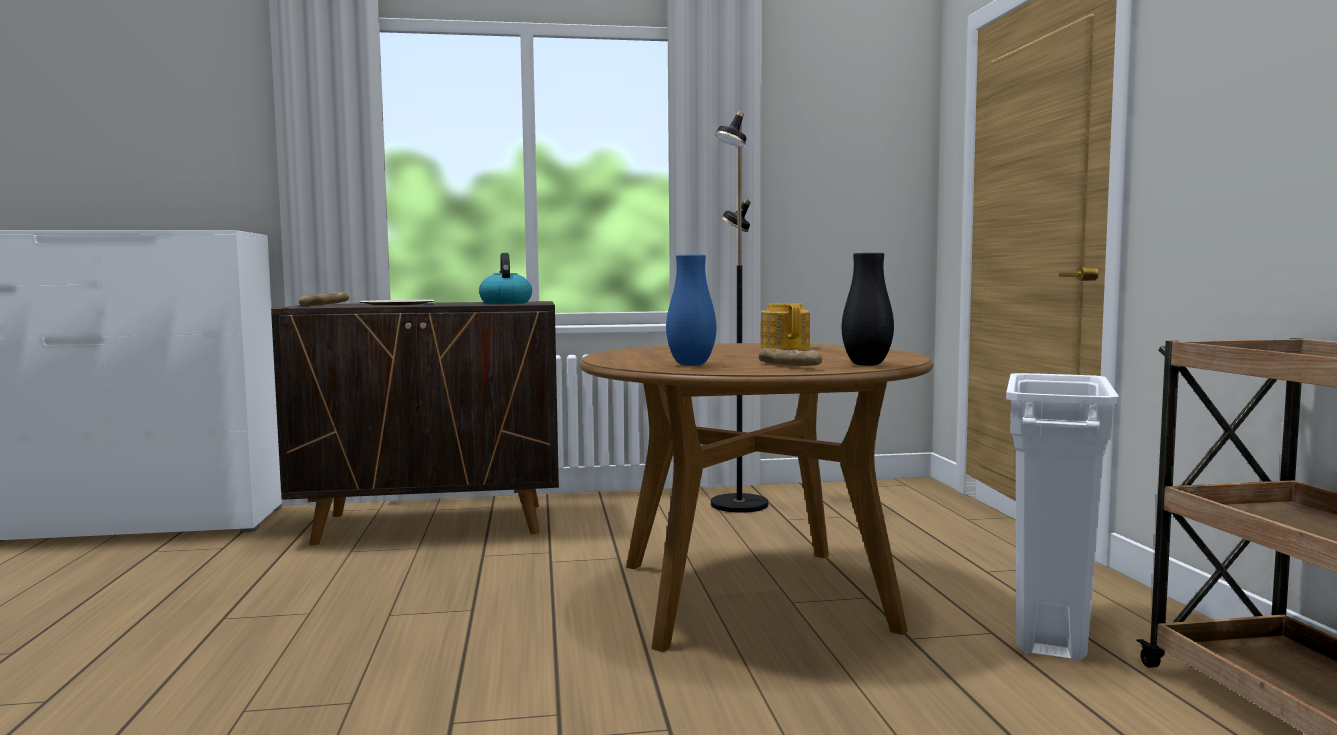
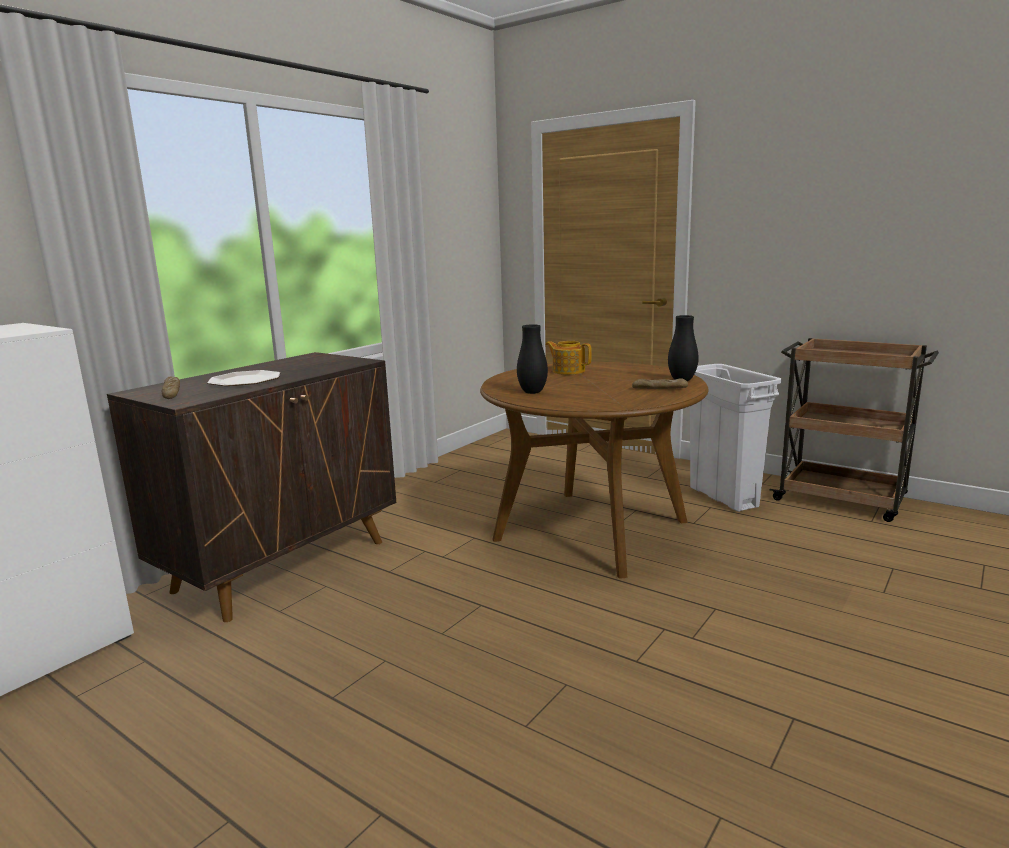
camera: 45 degrees left, 10 degrees up
(505, 303) = (322, 363): kettle -> none
(648, 353) = (532, 392): none -> black vase
(691, 365) = (616, 399): blue vase -> none
(737, 505) = (452, 478): black floor lamp -> none

